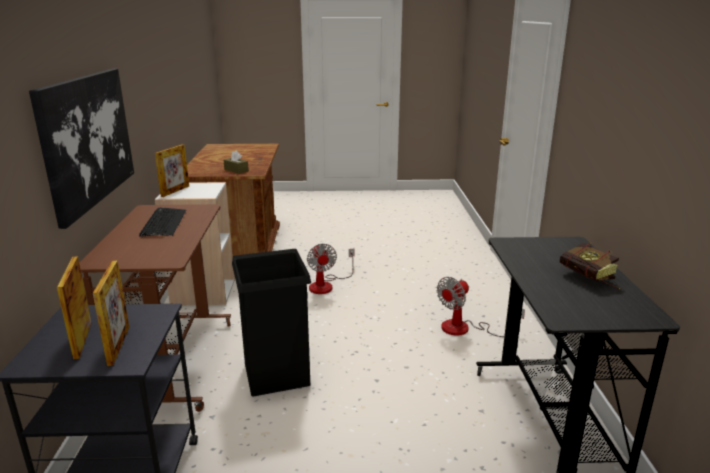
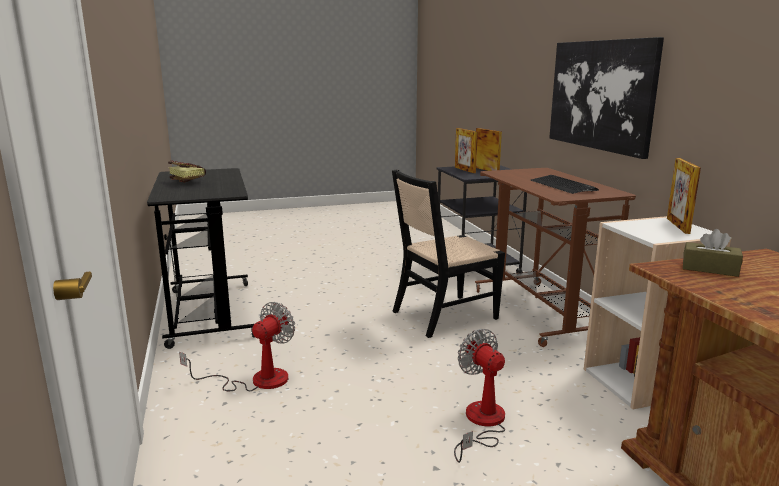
camera: 165 degrees right, 5 degrees down
(276, 374) = (444, 316): black trash can -> chair

